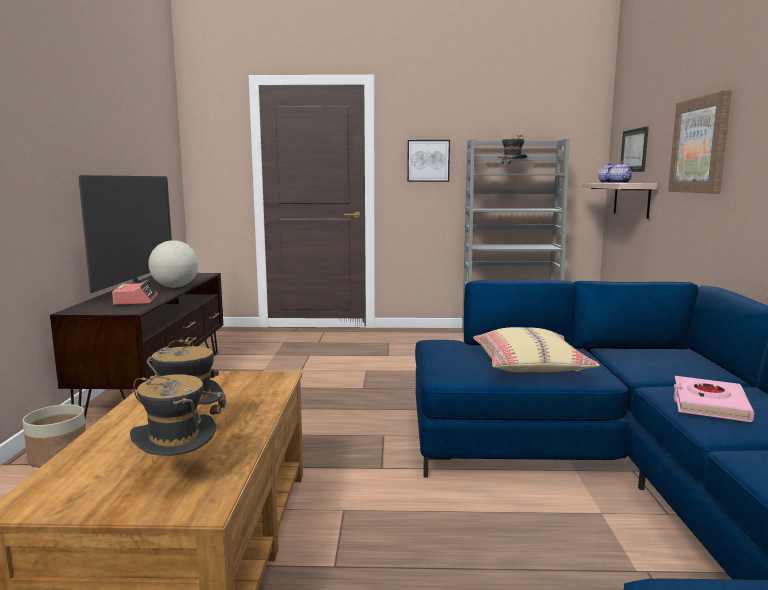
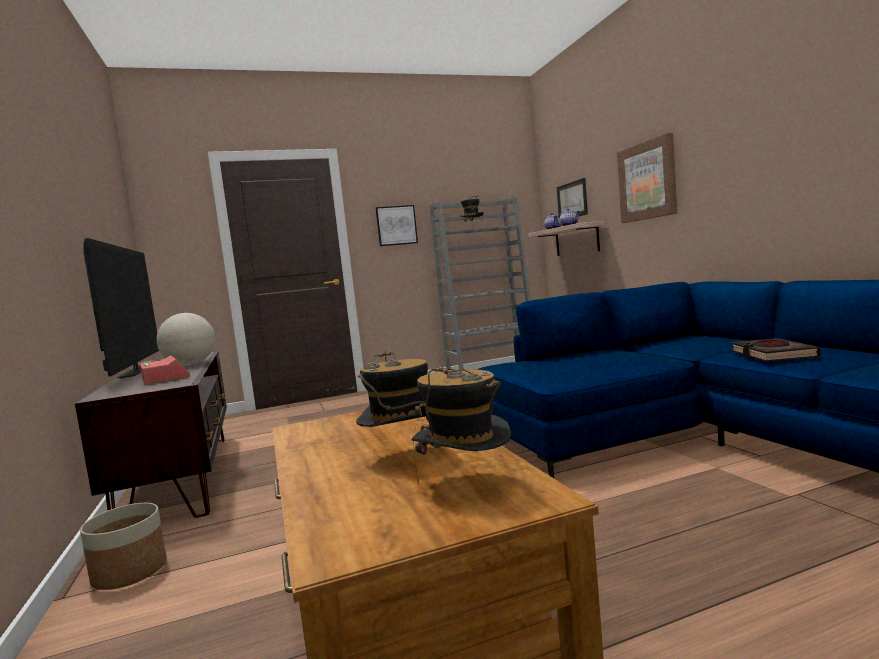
camera: 20 degrees left, 5 degrees down
(530, 365) = (605, 361): beige pillow -> none
(709, 404) = (772, 355): pink book -> black book

